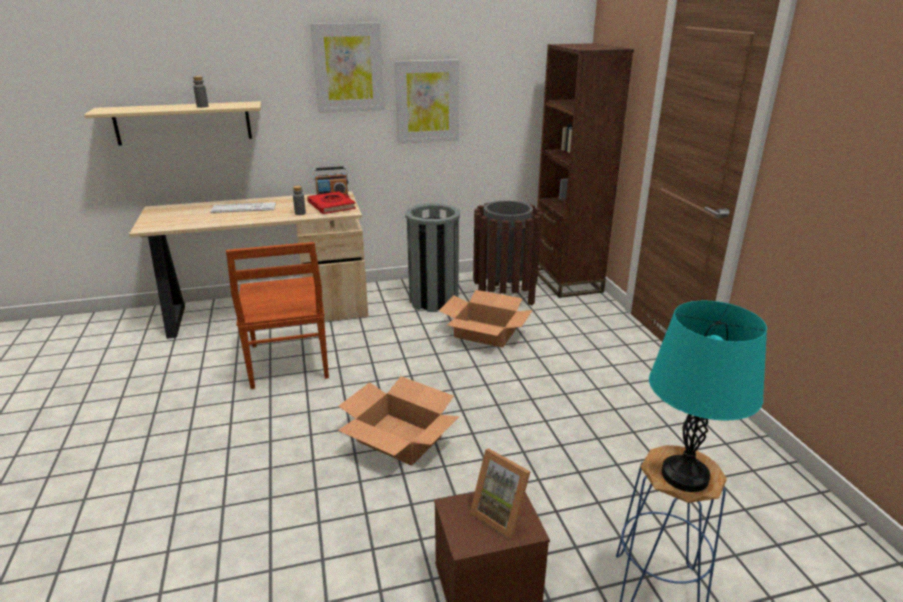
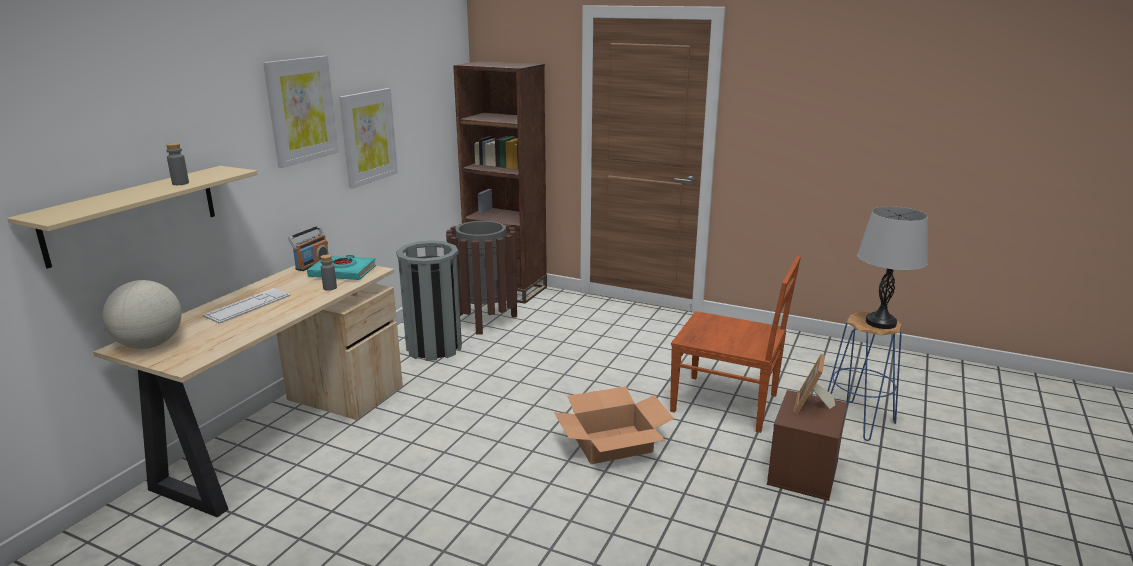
camera: 50 degrees left, 5 degrees down
(164, 212) = (150, 345): none -> globe
(288, 362) = (413, 455): brown chair -> brown chair (727, 404)
(332, 206) = (343, 272): red book -> turquoise book
(485, 333) = (524, 350): cardboard box -> none
(501, 514) = (811, 407): picture frame -> picture frame turned 120 degrees clockwise
(685, 475) = (880, 322): turquoise table lamp -> grey table lamp

